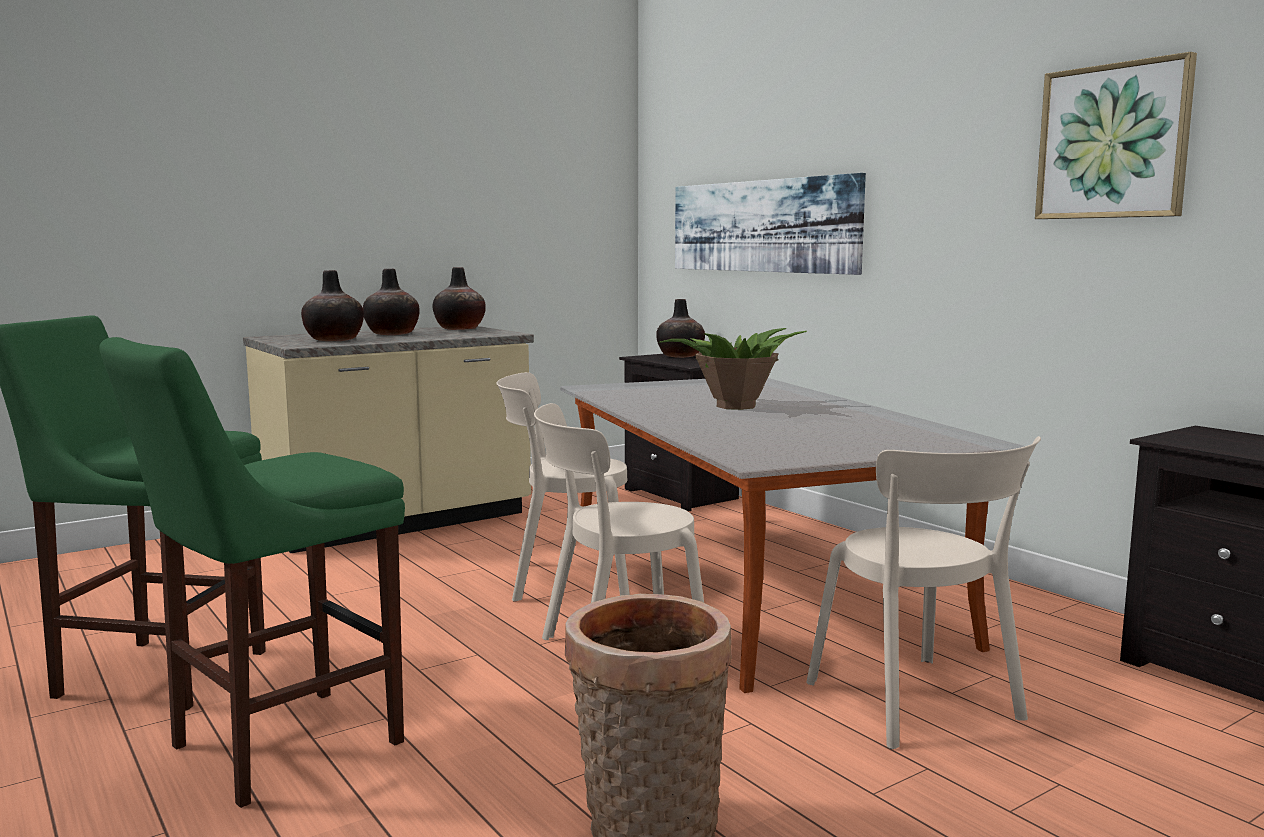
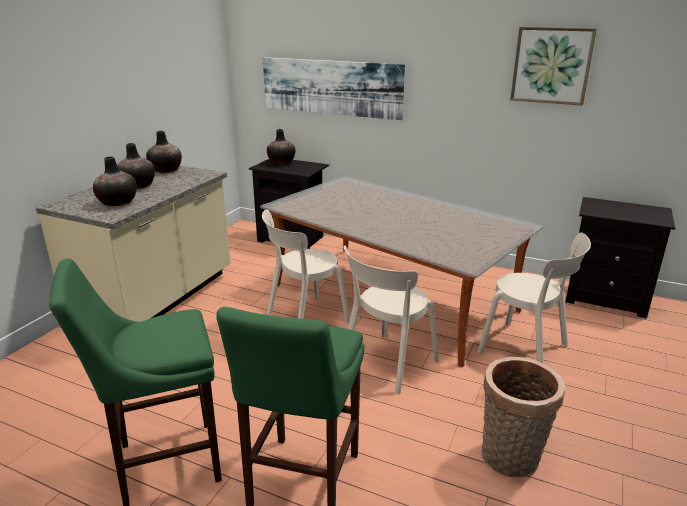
camera: 30 degrees left, 15 degrees up
(733, 406) = (382, 211): potted plant -> none

